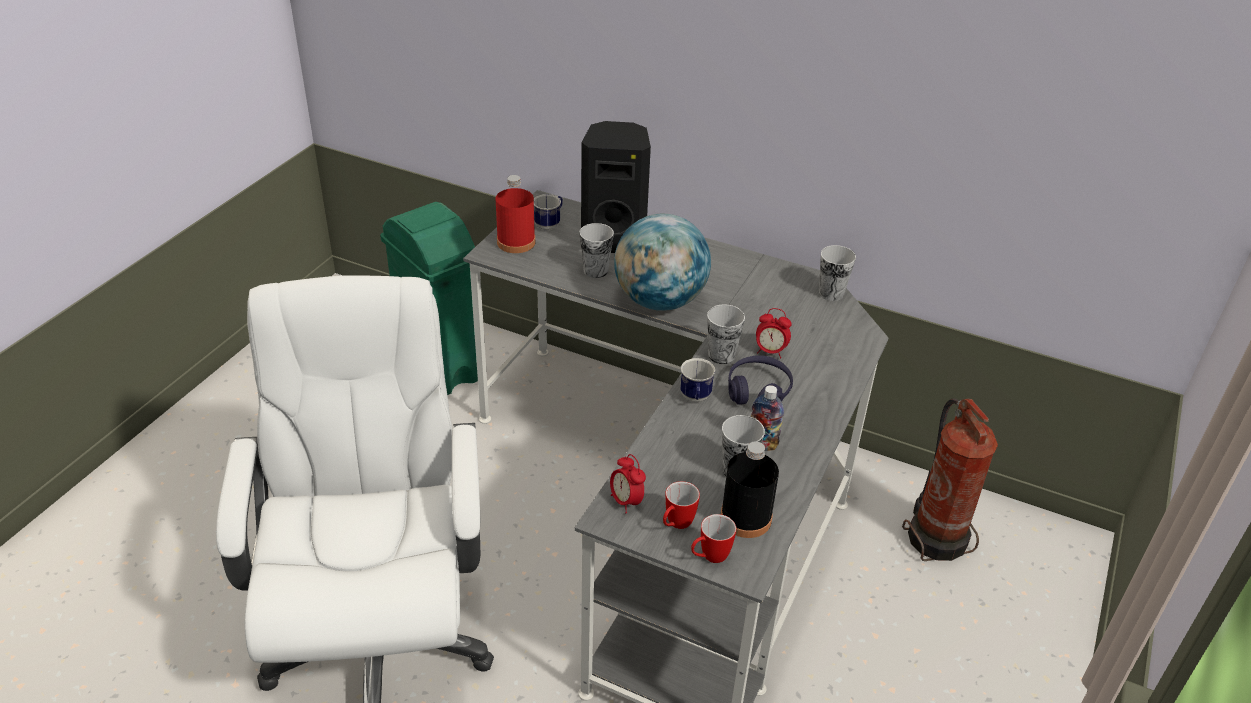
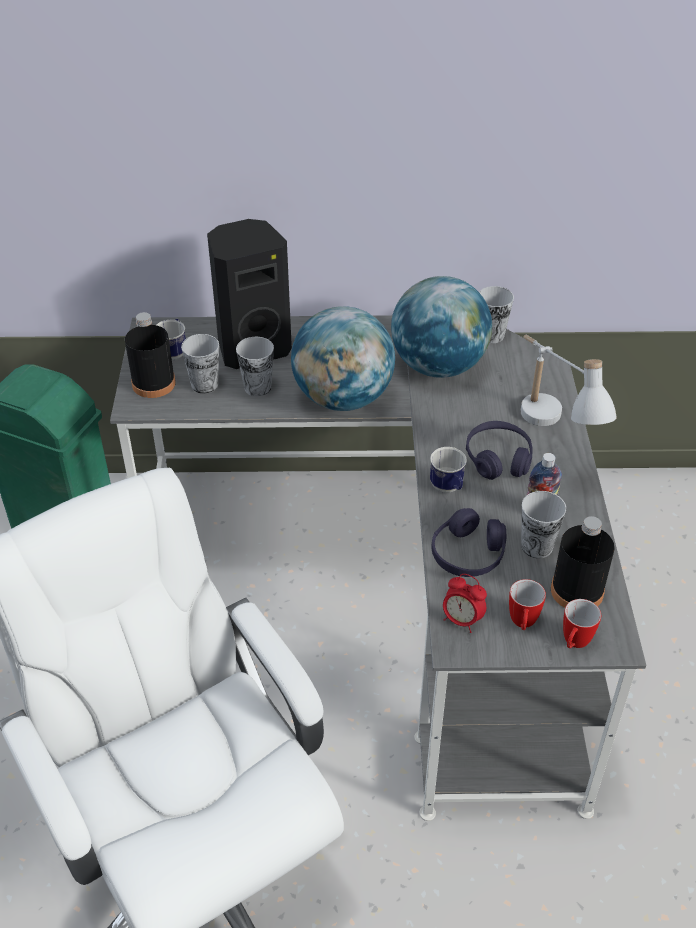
camera: 25 degrees left, 5 degrees up
(516, 242) = (153, 383): red bottle -> black bottle
(671, 454) = (467, 554): none -> purple headphones
(721, 355) = (440, 434): cup -> cup (204, 384)
(763, 302) = (438, 366): none -> globe
(770, 351) = (480, 414): alarm clock -> none
(823, 387) = (550, 432): none -> white table lamp
(936, 536) = (628, 527): fire extinguisher -> none

